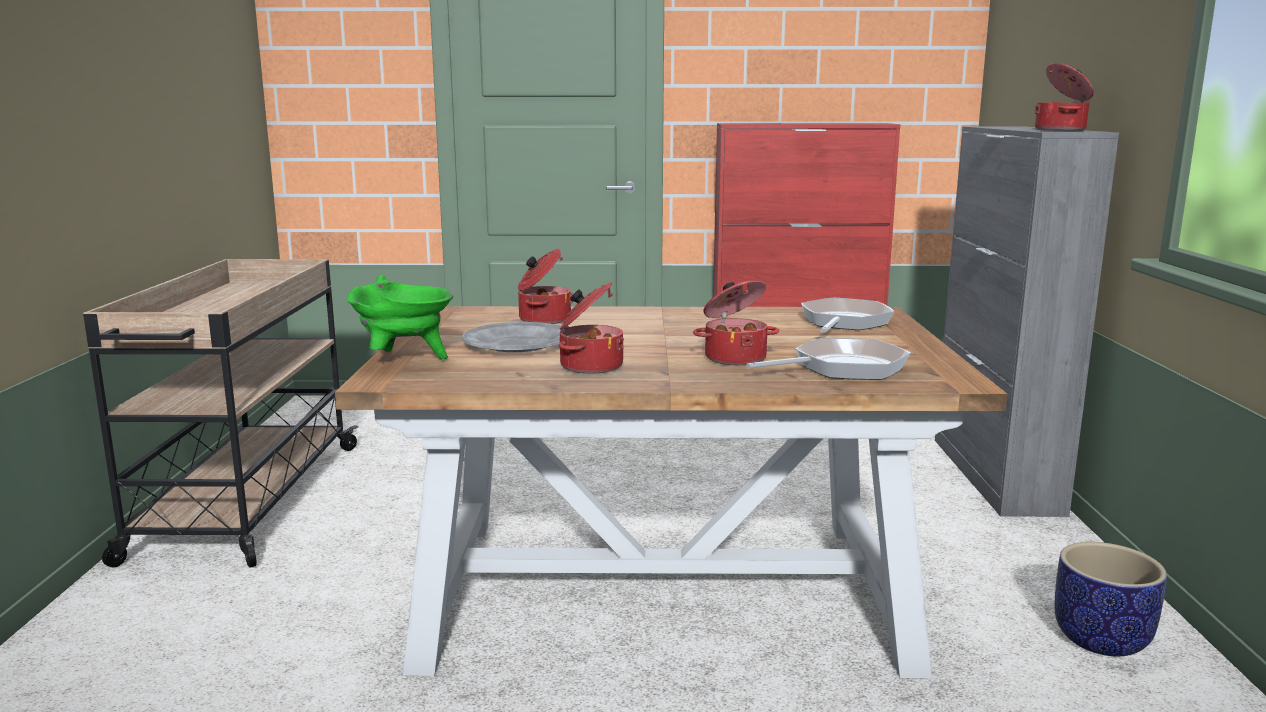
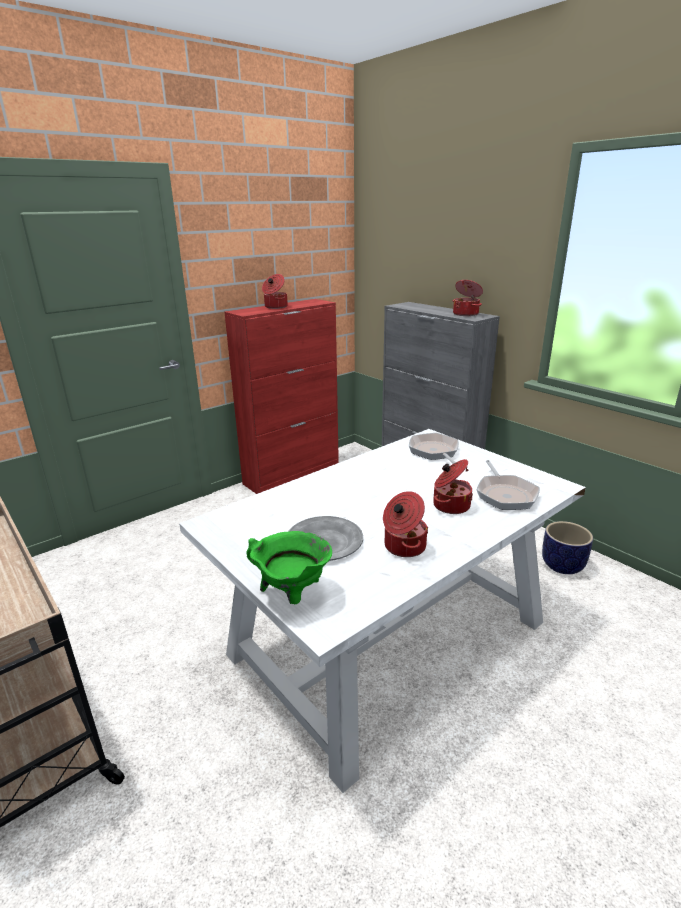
camera: 40 degrees left, 10 degrees up
(543, 319) = (287, 508): cooking pot -> cooking pot (275, 307)
(660, 591) = (388, 639): brown dining table -> white dining table
(842, 368) = (505, 494): frying pan -> frying pan turned 150 degrees clockwise

